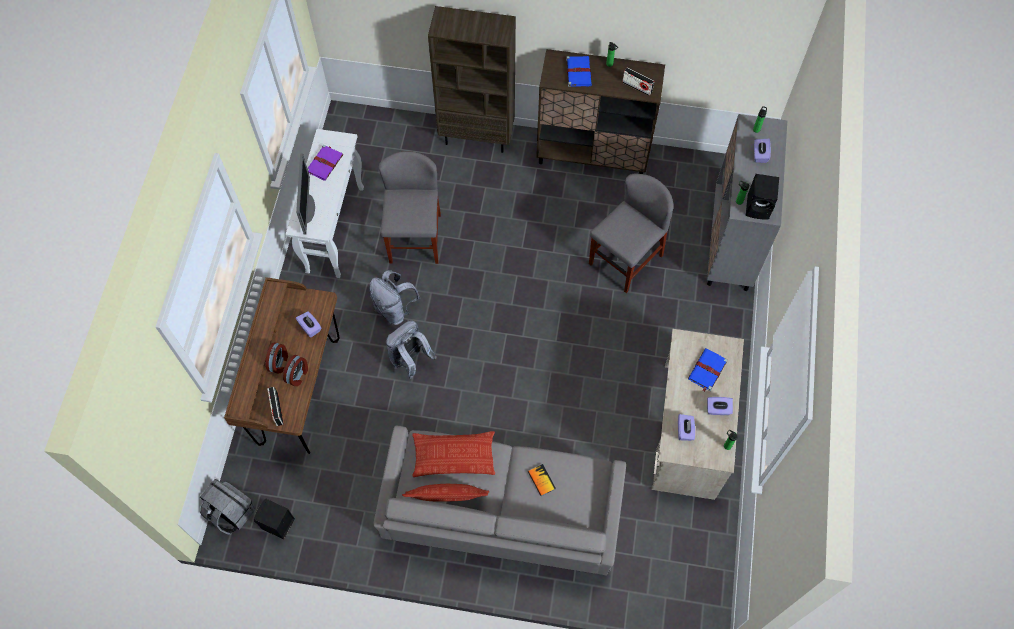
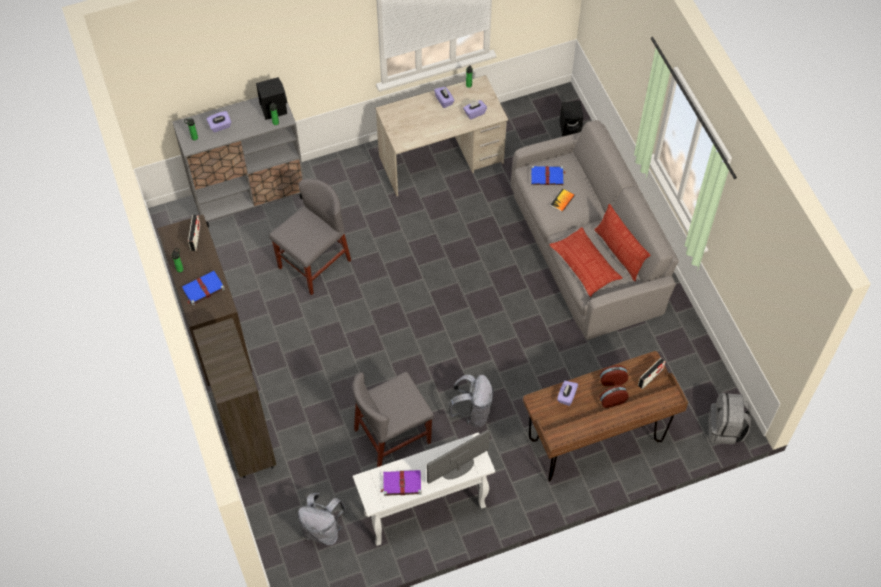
camera: 120 degrees left, 5 degrees down
(277, 524) = (709, 390): black speaker -> black speaker (571, 128)
(410, 360) = (510, 374): grey backpack -> grey backpack (323, 529)
(625, 260) = (314, 264): grey chair -> grey chair turned 120 degrees clockwise
(707, 371) = (417, 118): blue book -> blue book (547, 176)

